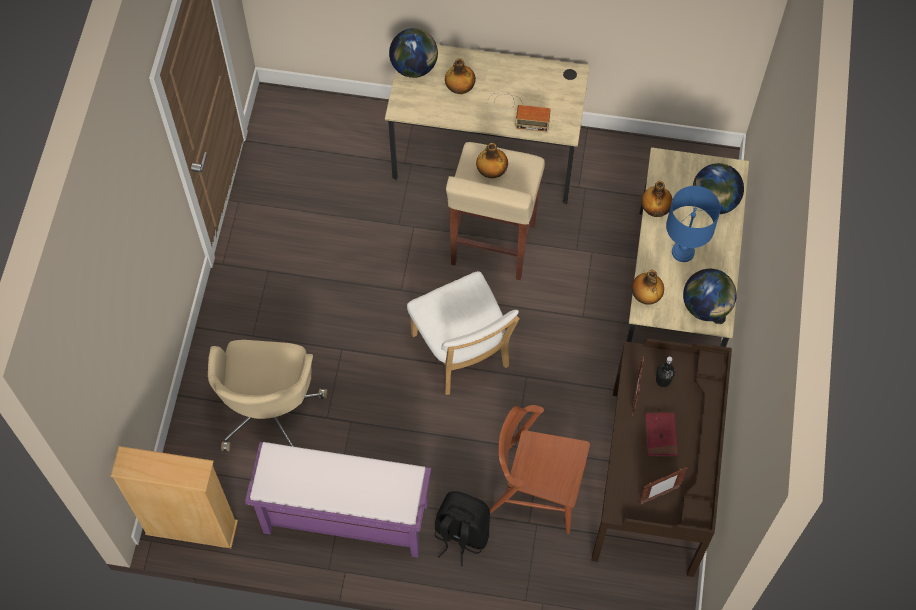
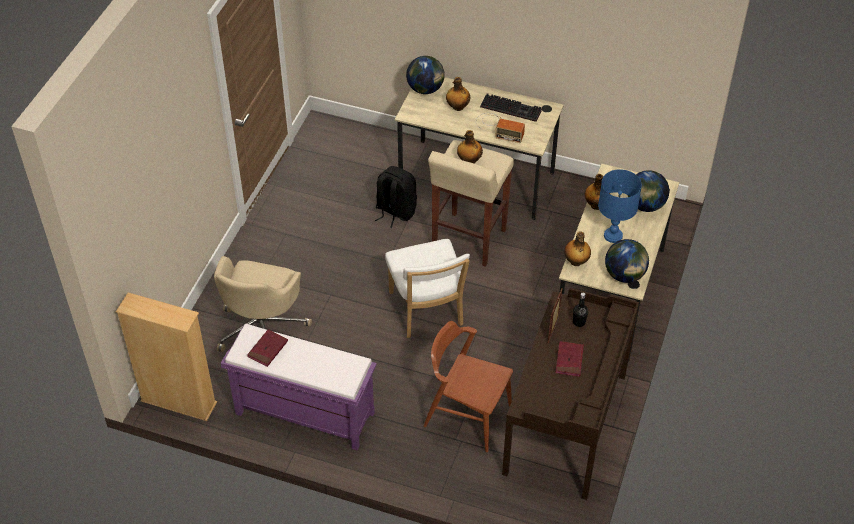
camera: 10 degrees right, 15 degrees down
(298, 474) = (267, 349): none -> red book
(461, 535) = (396, 439): black backpack -> black backpack (395, 211)
(527, 80) = (512, 108): none -> keyboard
(659, 495) = (558, 402): picture frame -> none

